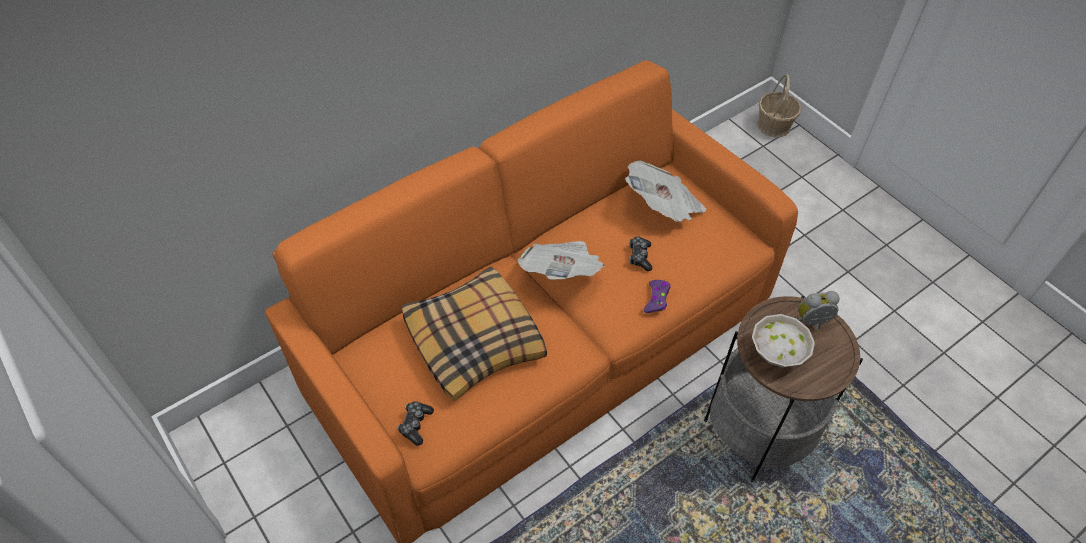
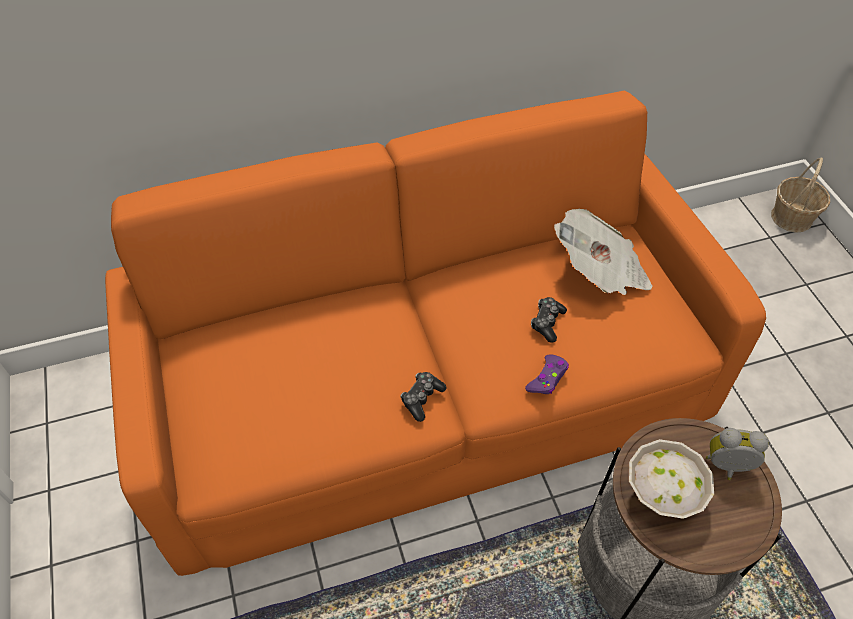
camera: 20 degrees right, 0 degrees up
(415, 425) = (206, 444): game controller -> game controller (422, 398)
(475, 340) = (315, 367): pillow -> none
(562, 273) = (447, 317): newspaper -> none

